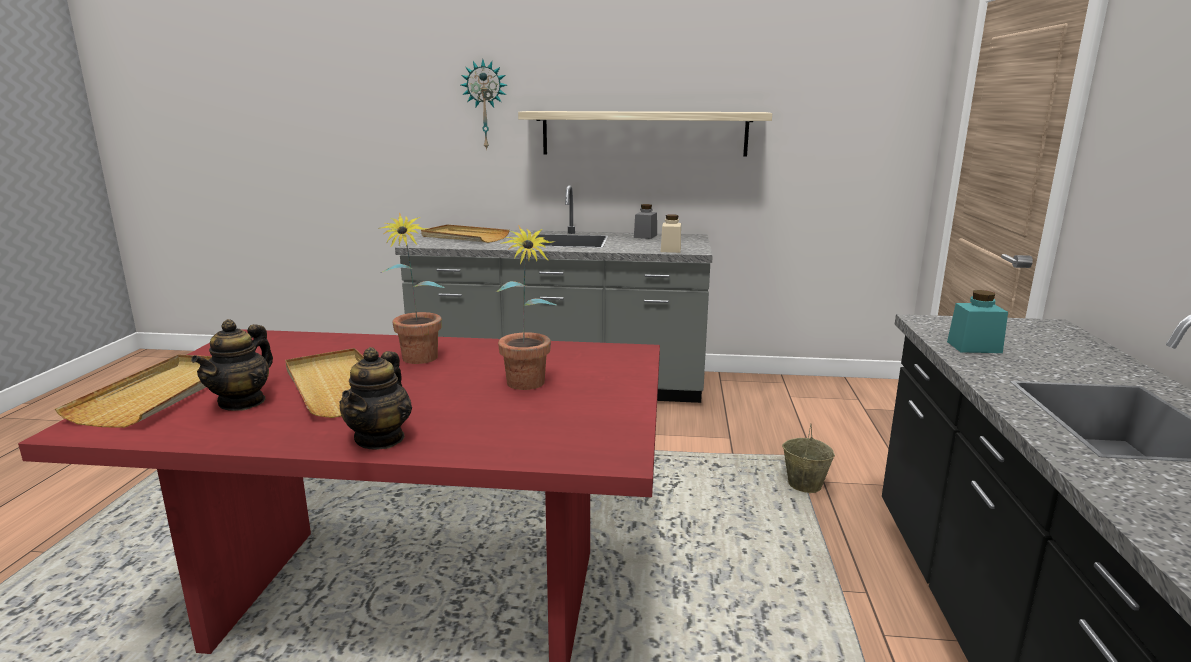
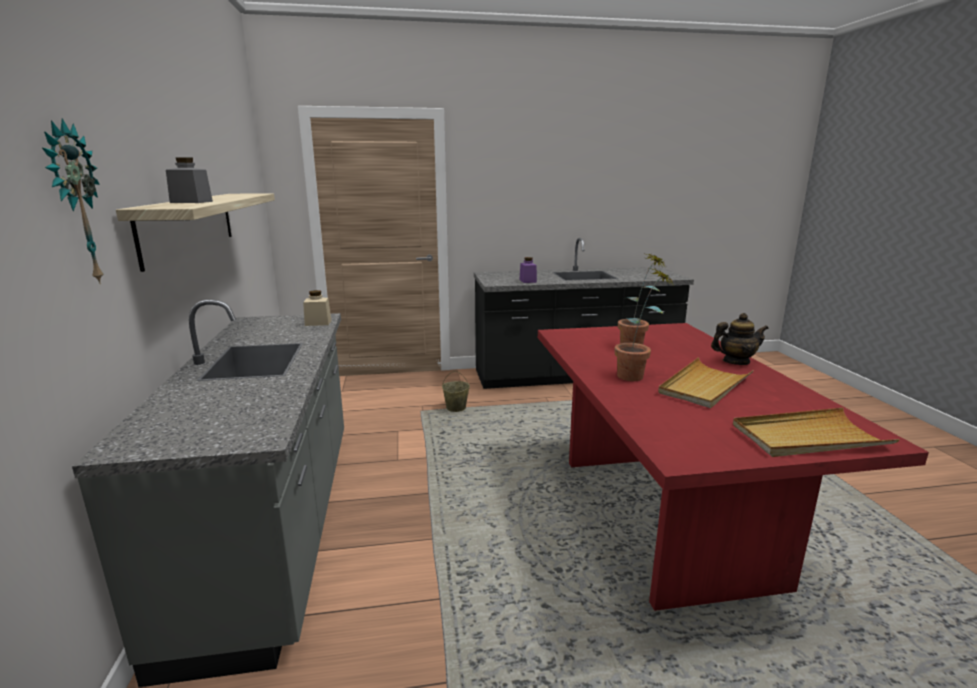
camera: 105 degrees left, 0 degrees up
(242, 402) = (766, 405): teapot -> none
(464, 237) = (206, 416): beige tray -> none
(645, 236) = (242, 333): grey jar -> grey jar (191, 202)
(974, 347) = (528, 281): turquoise jar -> purple jar

